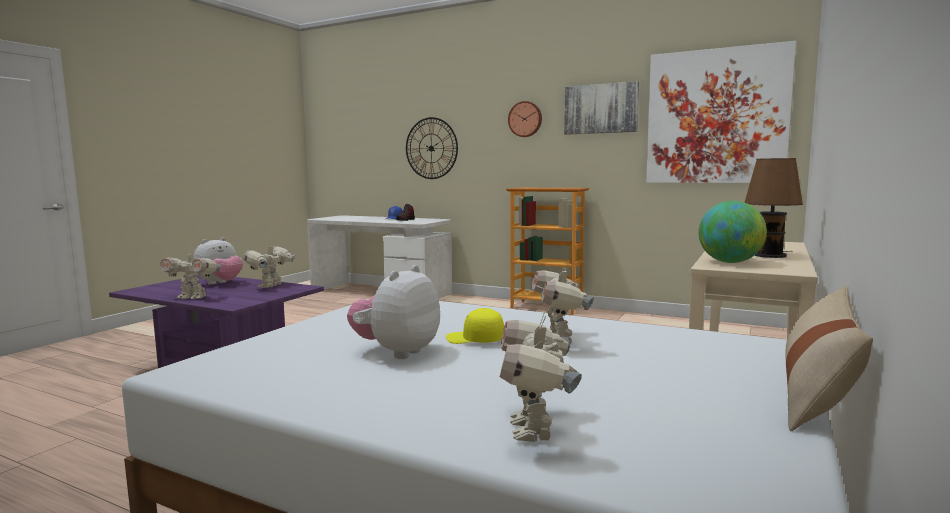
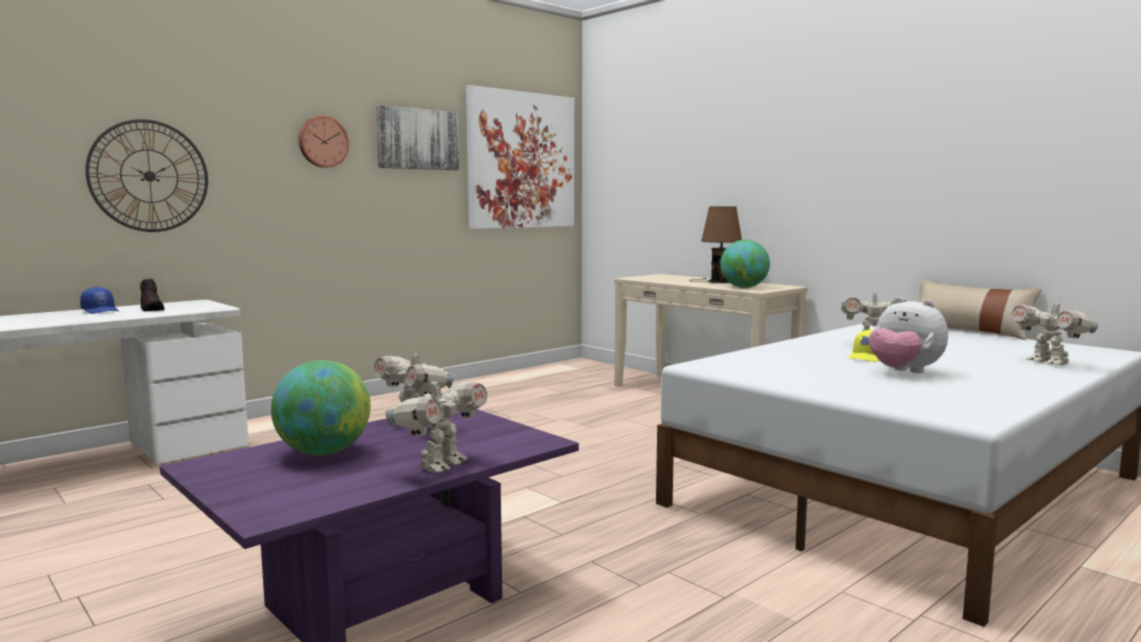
camera: 70 degrees left, 0 degrees up
(220, 283) = (323, 452): plush toy -> globe
(535, 430) = (1048, 363): toy robot -> toy robot turned 45 degrees clockwise
(547, 307) = (385, 400): bookcase -> none

